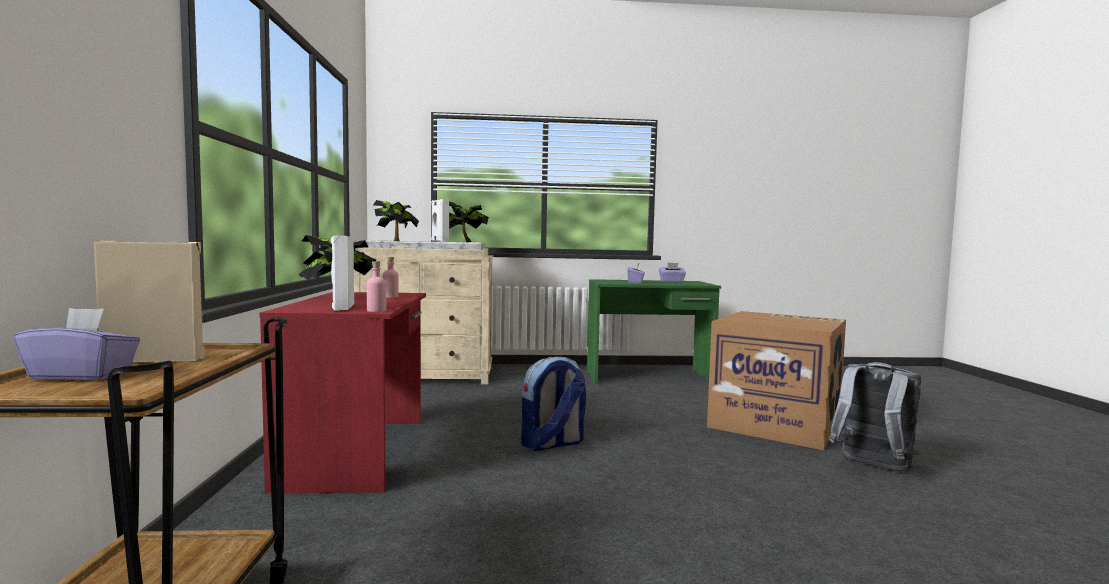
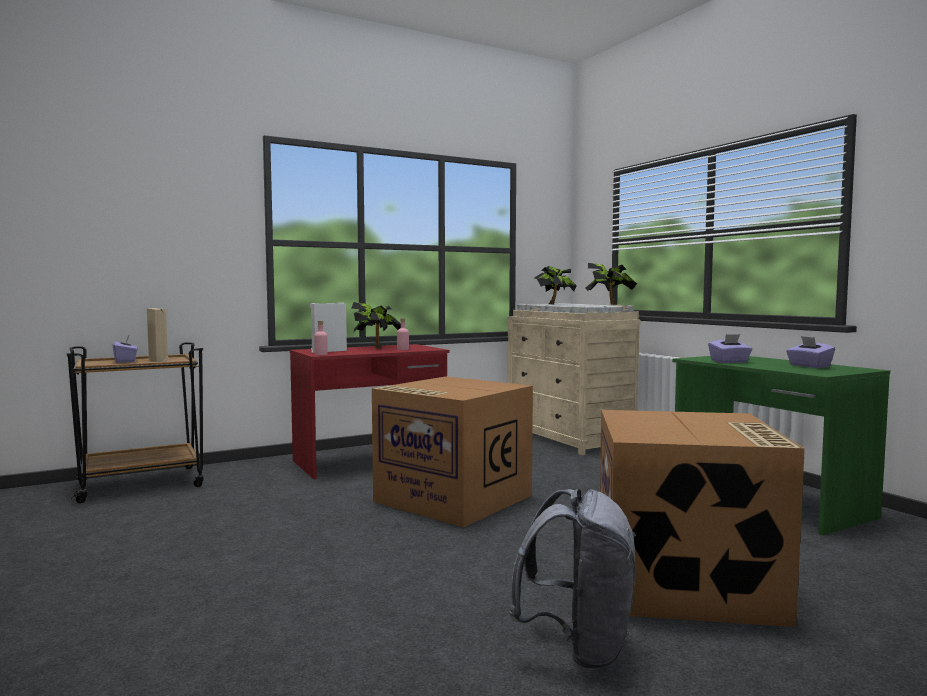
camera: 65 degrees right, 0 degrees up
(439, 241) = (571, 304): white speaker -> none
(552, 444) = (450, 498): backpack -> cardboard box

